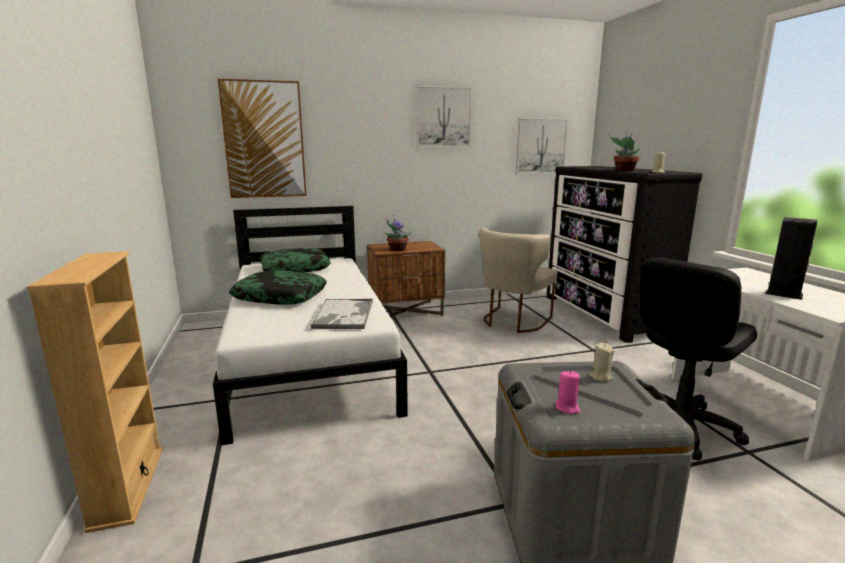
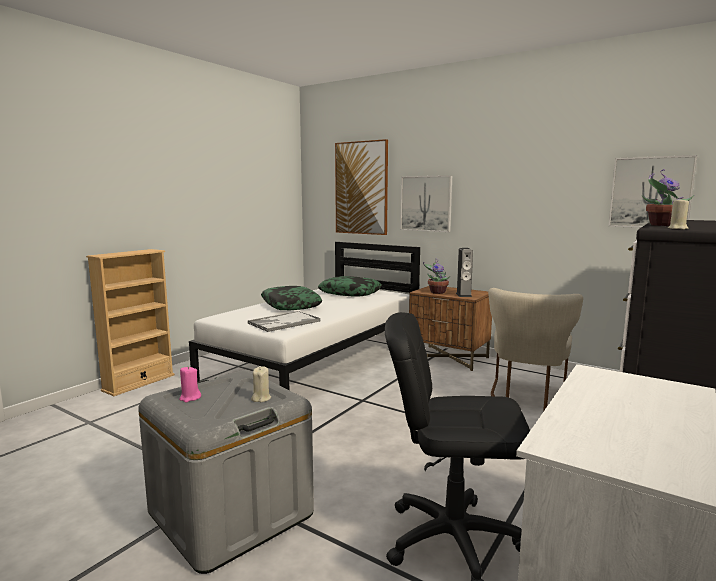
camera: 50 degrees right, 5 degrees down
(443, 117) = (516, 162): picture -> picture (426, 203)
(513, 321) = (527, 397): beige chair -> beige chair turned 60 degrees counterclockwise
(783, 294) = (598, 415): speaker -> speaker (463, 295)

